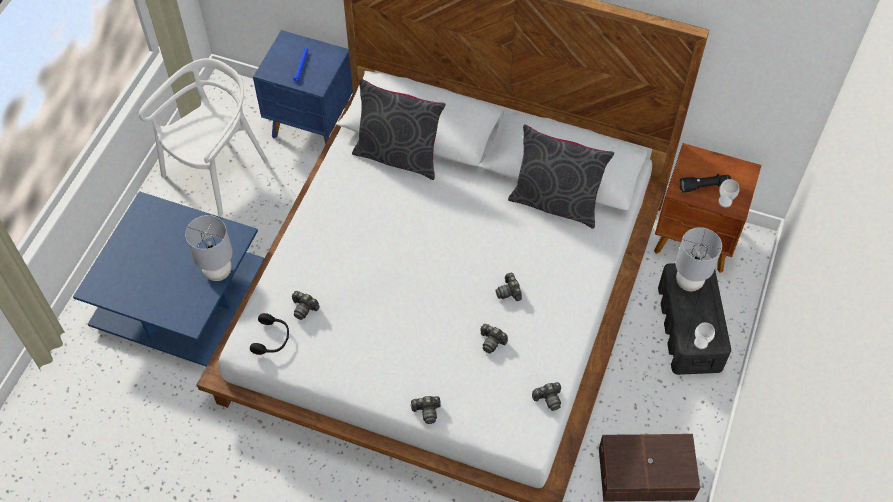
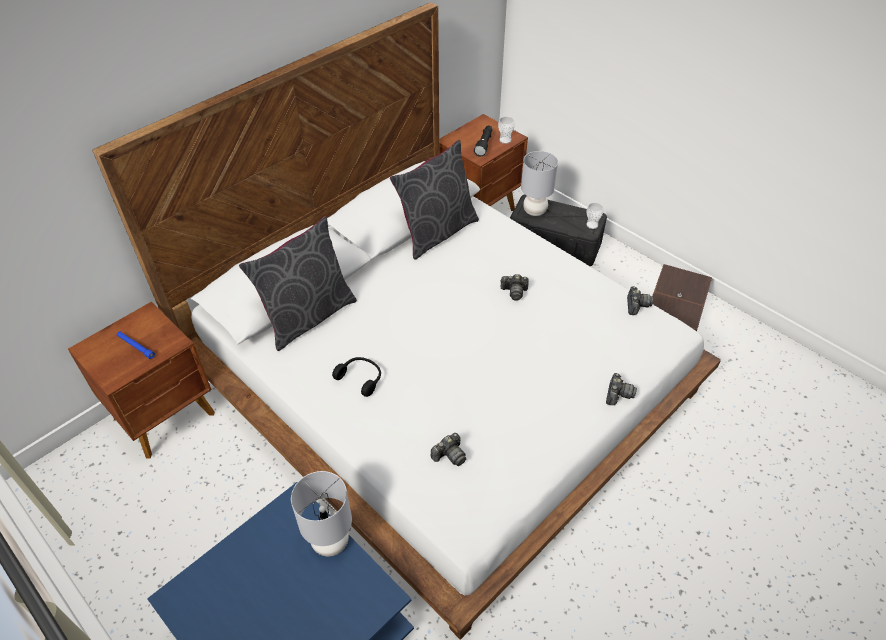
camera: 65 degrees left, 10 degrees down
(216, 171) = (147, 531): white chair -> none
(272, 339) = (472, 500): black headphones -> black headphones (361, 378)
(313, 126) = (166, 416): blue nightstand -> brown nightstand
(492, 341) = (561, 322): camera -> none

